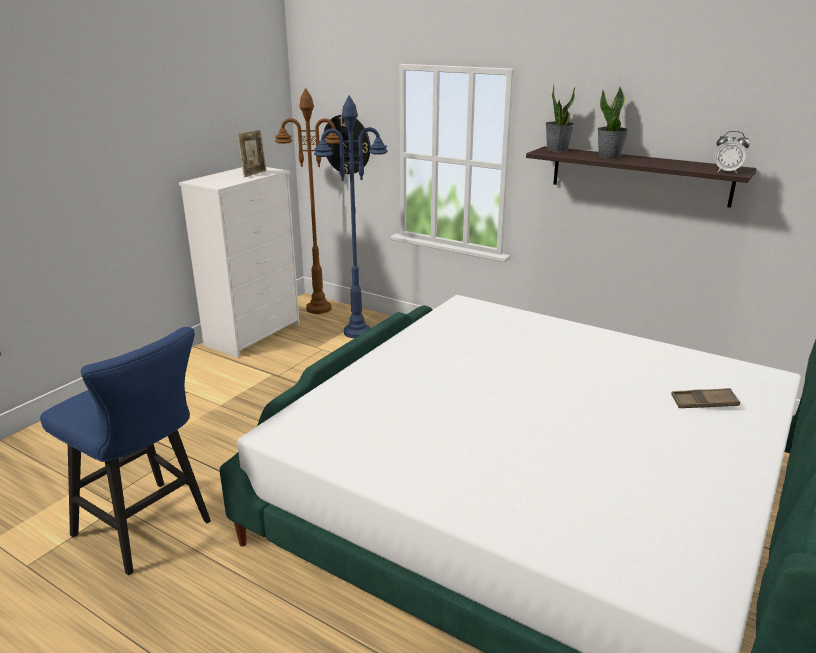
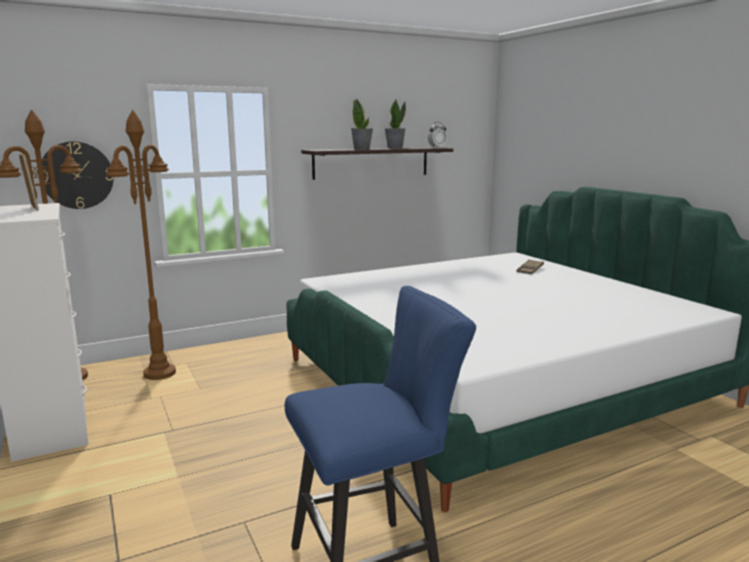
camera: 60 degrees left, 10 degrees down
(357, 332) = (160, 373): blue floor lamp -> brown floor lamp
(557, 149) = (320, 149): potted plant -> potted plant (394, 148)

